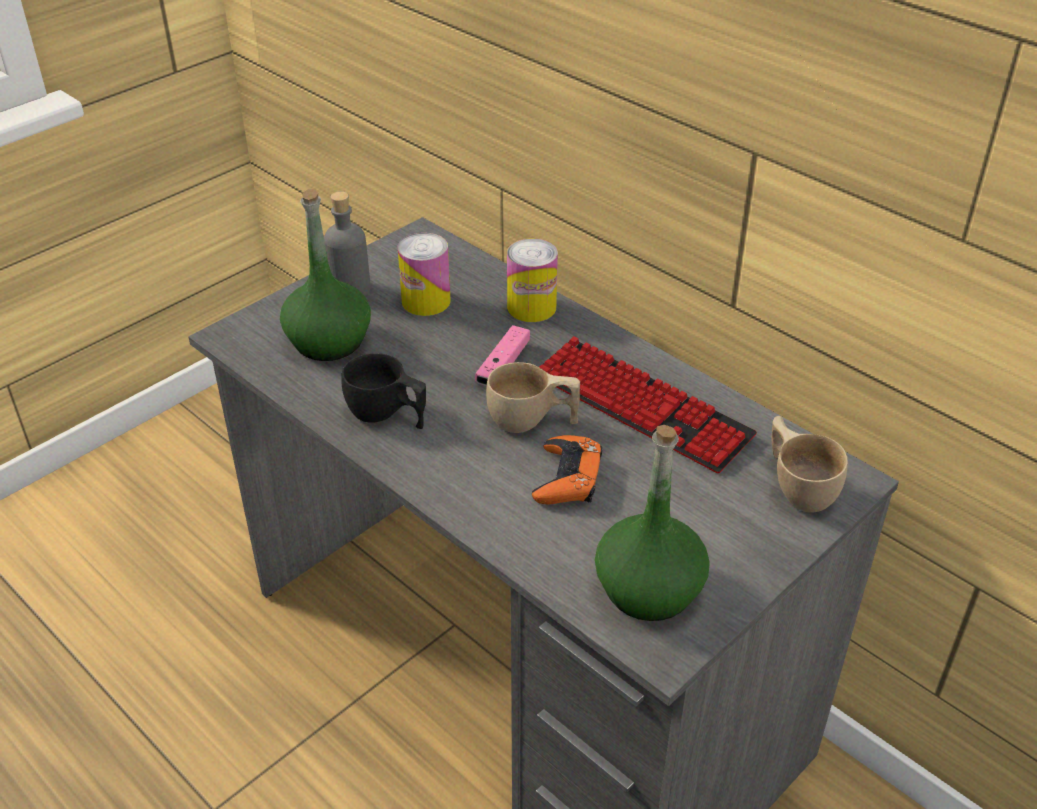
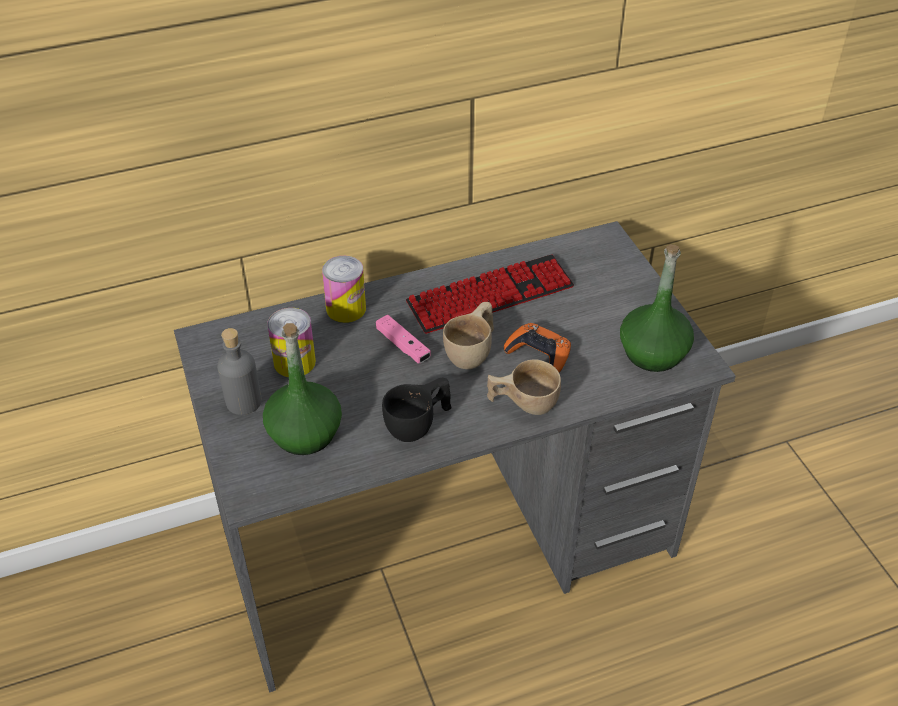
camera: 65 degrees left, 5 degrees up
(798, 486) = (600, 259): beige cup -> beige cup (522, 403)

